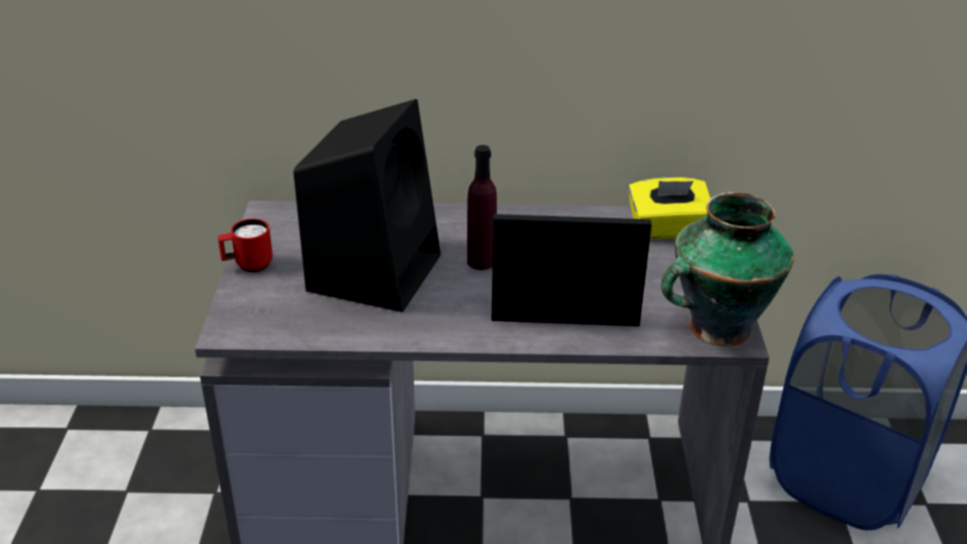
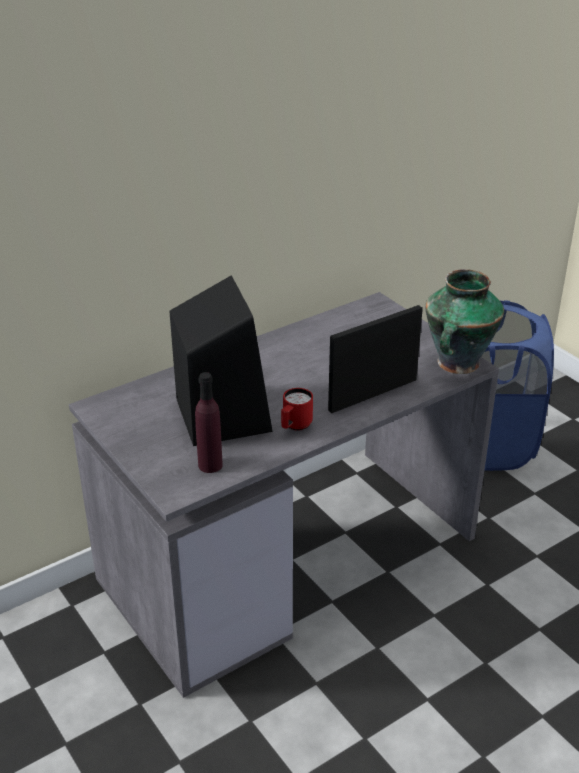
camera: 35 degrees left, 0 degrees up
(248, 265) = (130, 447): red mug -> red mug (295, 426)
(481, 261) = (281, 380): purple bottle -> purple bottle (210, 465)
(667, 229) = (366, 316): yellow tissue box -> none

